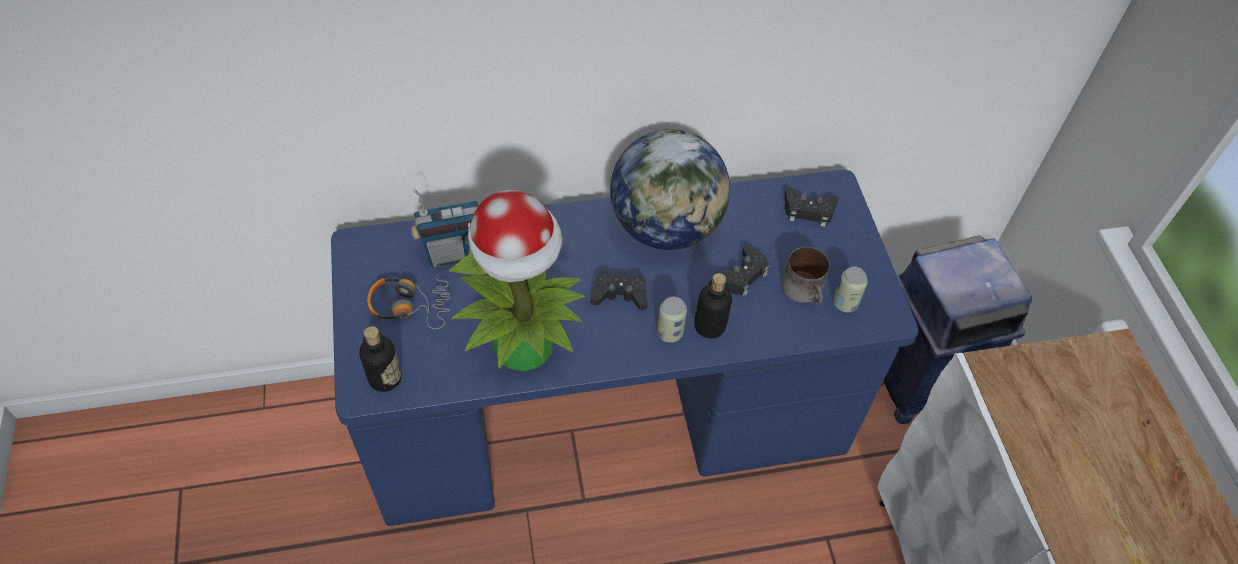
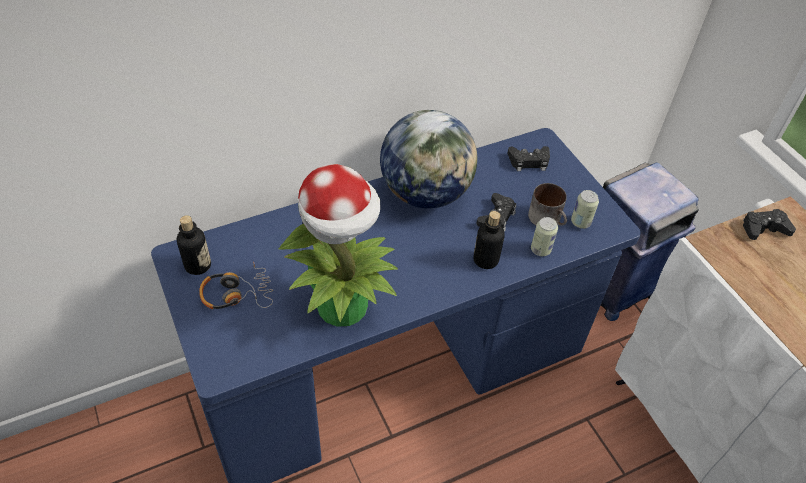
camera: 15 degrees left, 5 degrees down
(385, 378) = (233, 357): bottle -> bottle (198, 265)
(454, 254) = (261, 246): radio -> none
(620, 295) = (407, 251): black game controller -> black game controller (764, 228)
(669, 333) = (456, 271): can -> can (540, 249)

